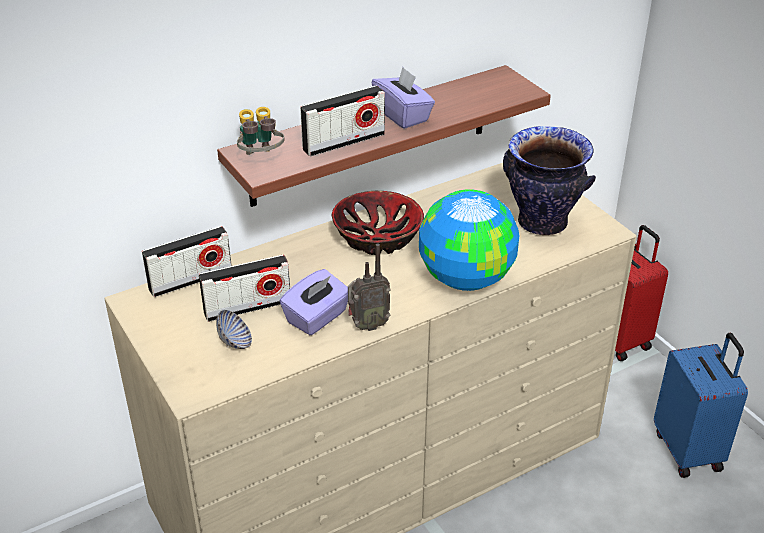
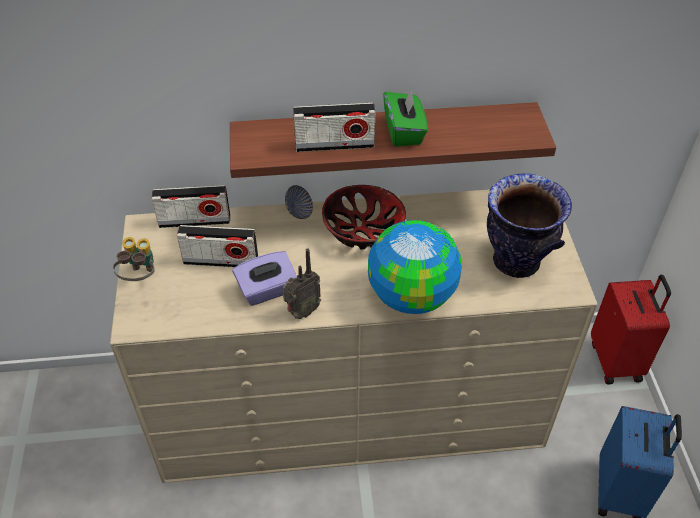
camera: 25 degrees right, 10 degrees up
(235, 342) = (191, 291): bowl -> bowl (299, 212)
(260, 158) = (256, 141): binoculars -> binoculars (140, 277)
(367, 325) = (301, 312): radio -> radio turned 45 degrees counterclockwise
(403, 115) = (404, 132): purple tissue box -> green tissue box

